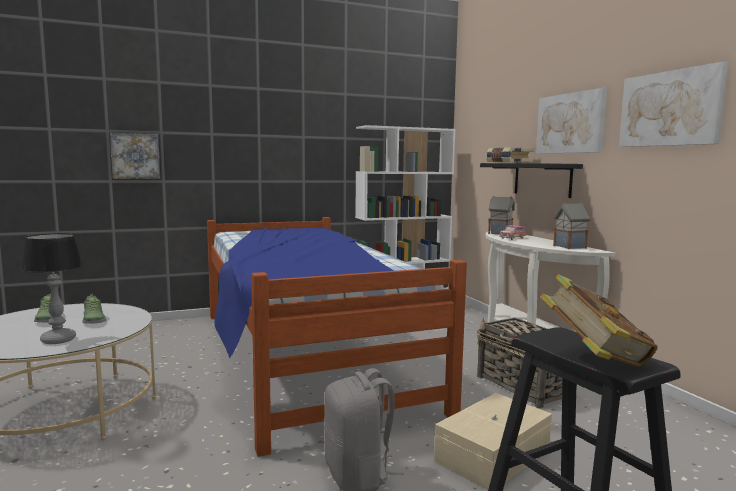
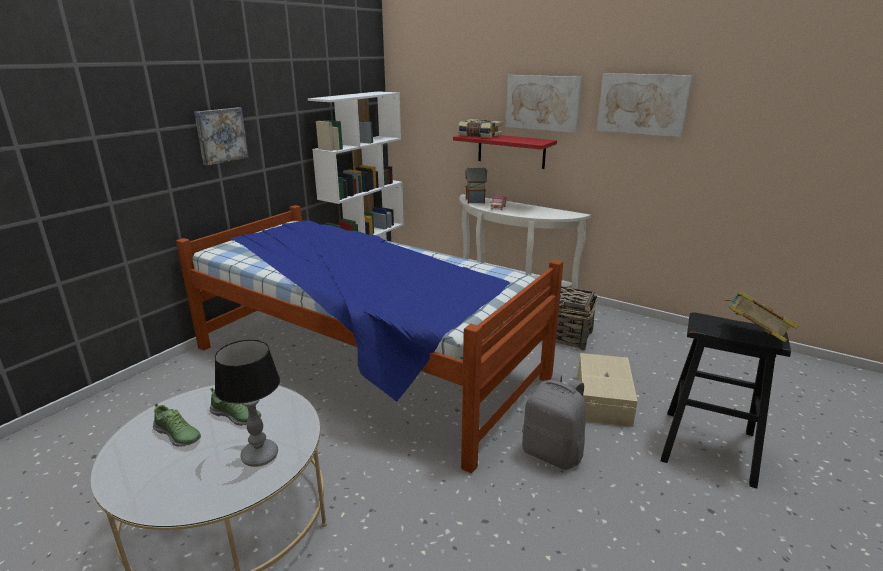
camera: 35 degrees left, 15 degrees up
(135, 156) = (68, 177): picture -> picture (220, 135)
(542, 179) = (511, 150): black shelf -> red shelf
(570, 247) = (555, 213): toy house -> none

